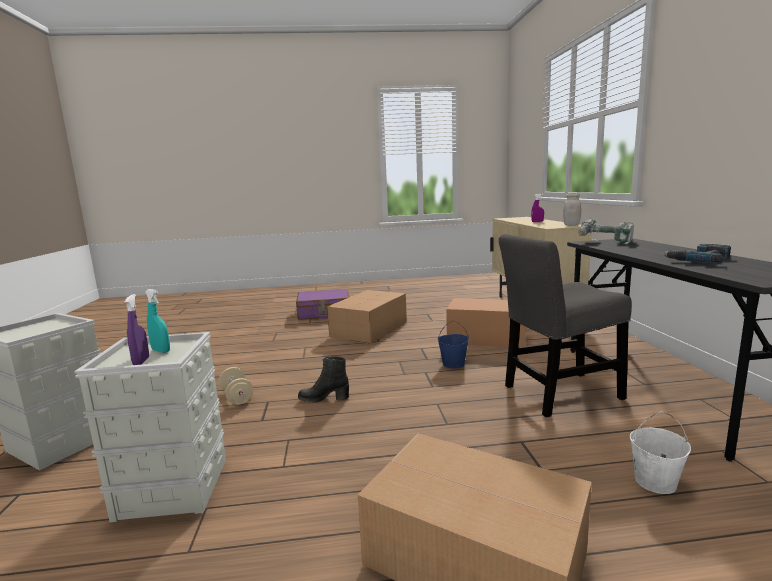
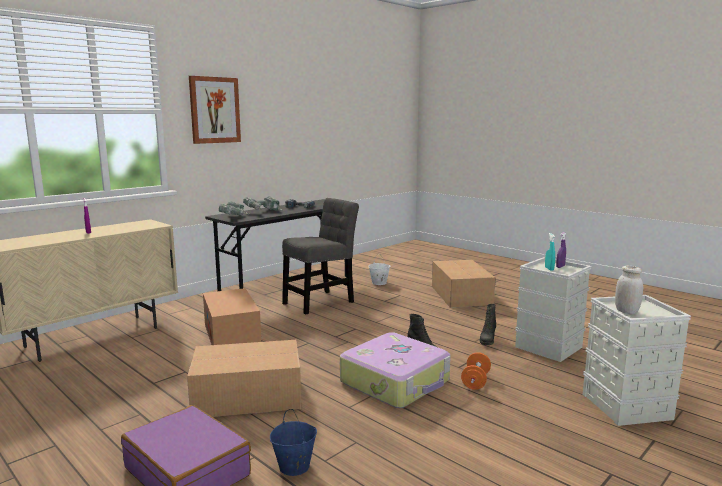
camera: 130 degrees left, 0 degrees up
(237, 397) = (475, 381): beige dumbbell -> orange dumbbell
(274, 451) = (487, 340): none -> black boot
(301, 368) = (396, 382): none -> suitcase
(453, 364) = (308, 332): blue bucket -> blue bucket (294, 466)
(558, 394) = (321, 302): grey chair -> grey chair turned 75 degrees counterclockwise
(571, 225) = (138, 223): white jar -> white jar (626, 311)
(651, 249) = (263, 212): none -> power drill
(703, 83) = (214, 110): none -> picture

